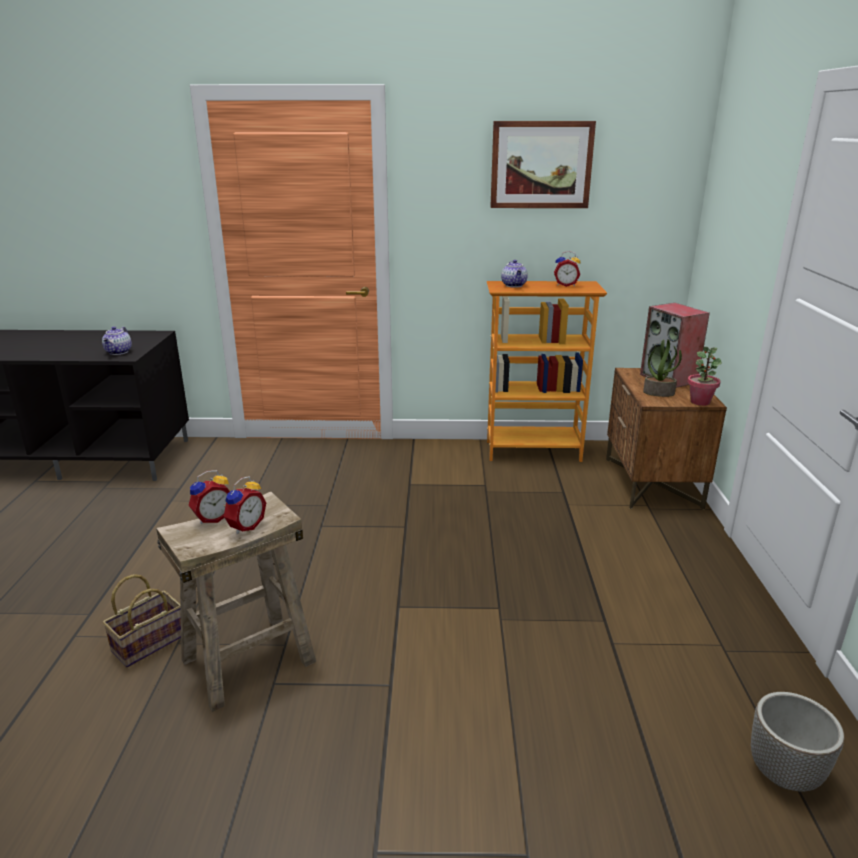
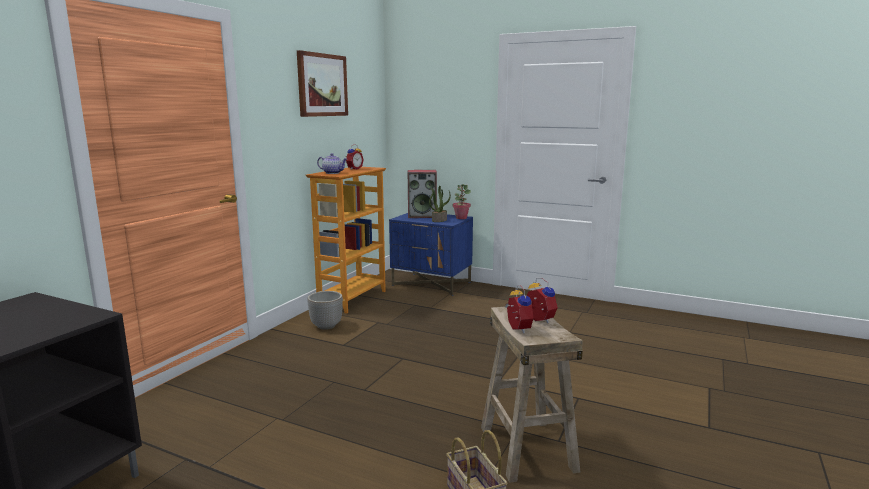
camera: 65 degrees left, 10 degrees down
(119, 352) = (60, 319): teapot -> none
(652, 483) = (432, 284): brown nightstand -> blue nightstand
(784, 774) = (666, 326): planter -> planter (326, 326)

